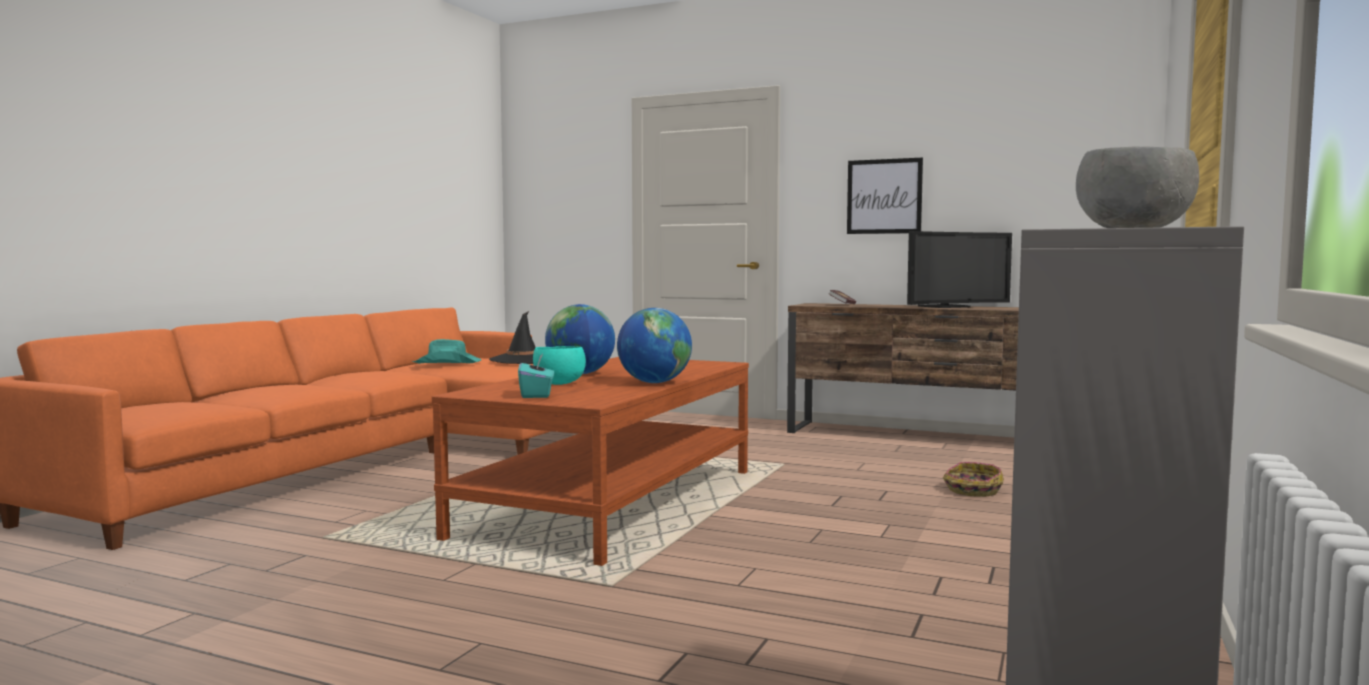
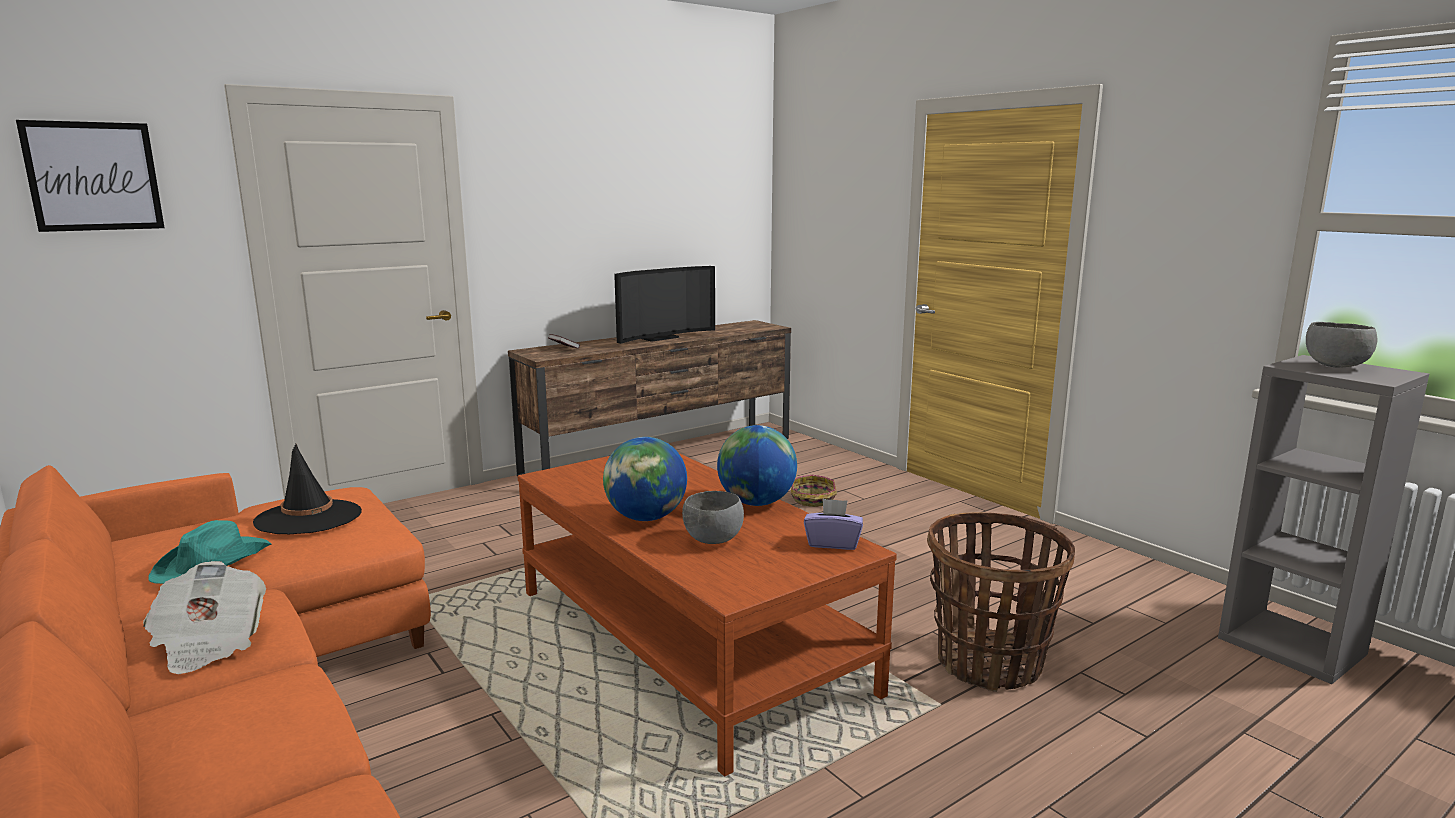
camera: 60 degrees left, 10 degrees up
(363, 376) = (209, 643): none -> newspaper
(536, 395) = (784, 563): turquoise tissue box -> none
(558, 384) = (712, 540): turquoise bowl -> grey bowl
(596, 398) = (833, 543): none -> purple tissue box
(723, 596) = (989, 663): none -> basket
(884, 196) = (576, 230): picture -> picture (93, 176)
(948, 307) = (659, 338): television -> television turned 45 degrees clockwise

